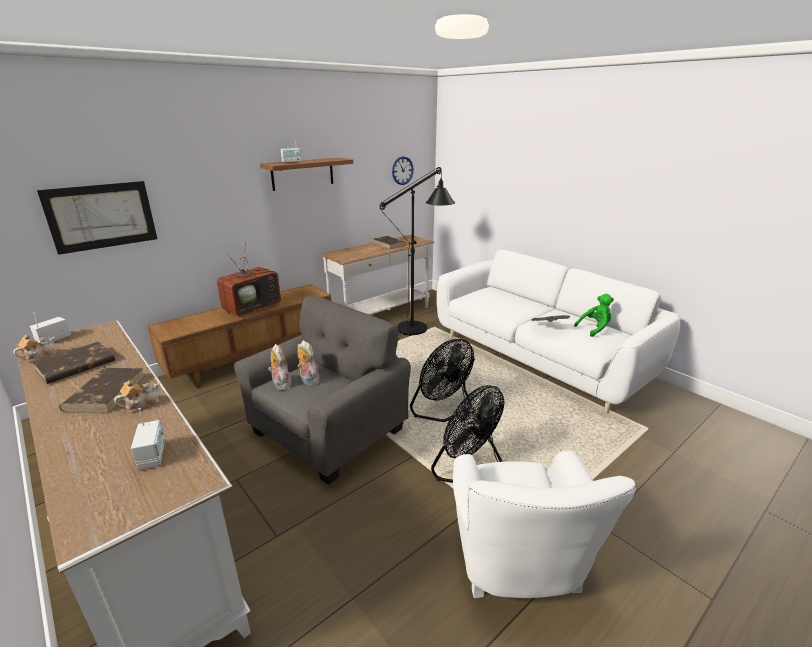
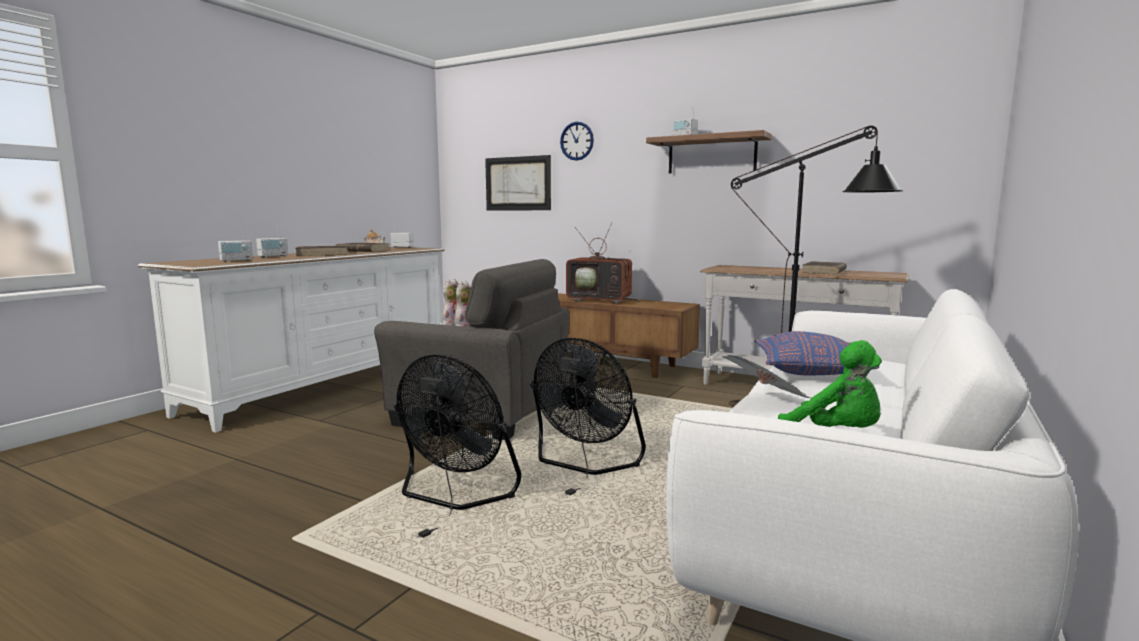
camera: 70 degrees right, 15 degrees down
(99, 430) = (273, 256): none -> radio
(141, 405) = (305, 256): teapot -> none
(402, 170) = (905, 157): wall clock -> wall clock (577, 141)
(504, 307) = (810, 371): none -> blue pillow
(517, 561) = (259, 538): white armchair -> none

